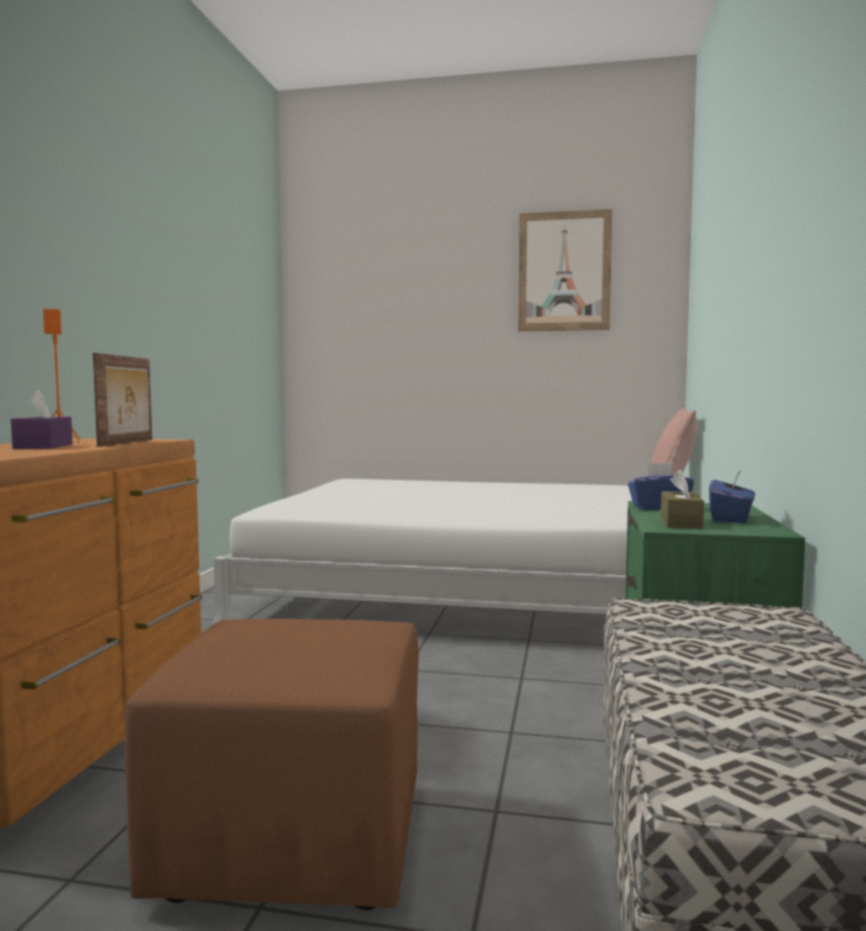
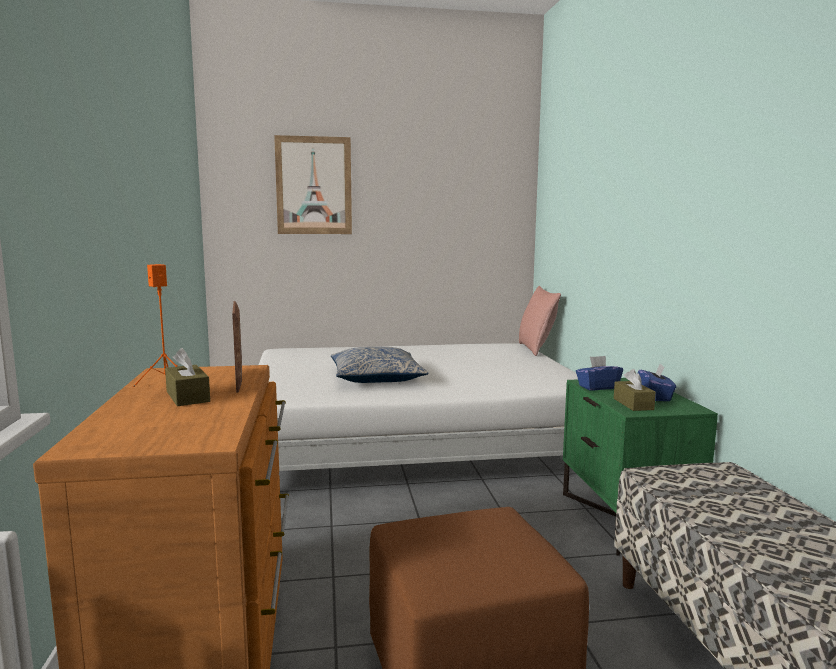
camera: 20 degrees left, 5 degrees up
(43, 446) = (188, 396): purple tissue box -> brown tissue box
(420, 502) = (376, 377): none -> pillow
(564, 271) = (447, 177): picture -> picture (314, 185)

